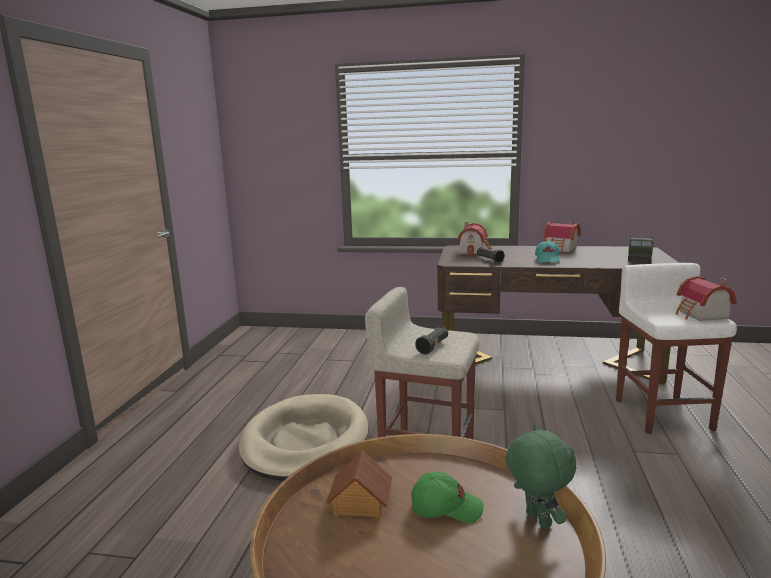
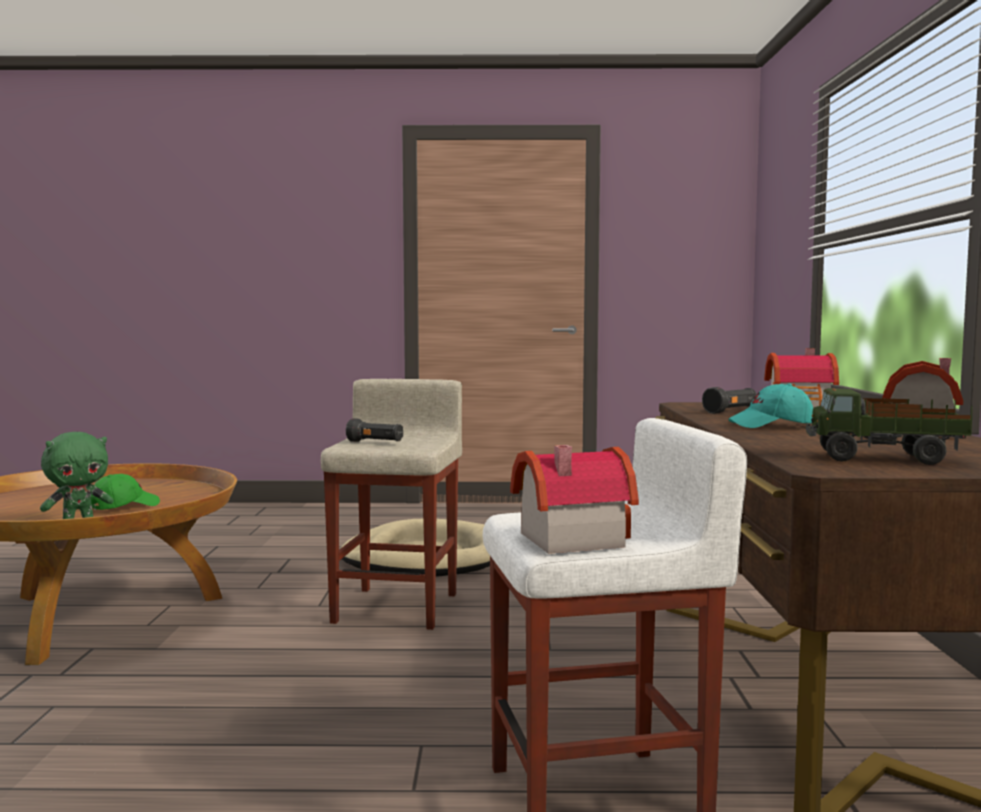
camera: 80 degrees right, 10 degrees down
(360, 503) = (152, 490): toy house -> none
(446, 508) = (124, 506): green cap -> green cap turned 135 degrees counterclockwise

